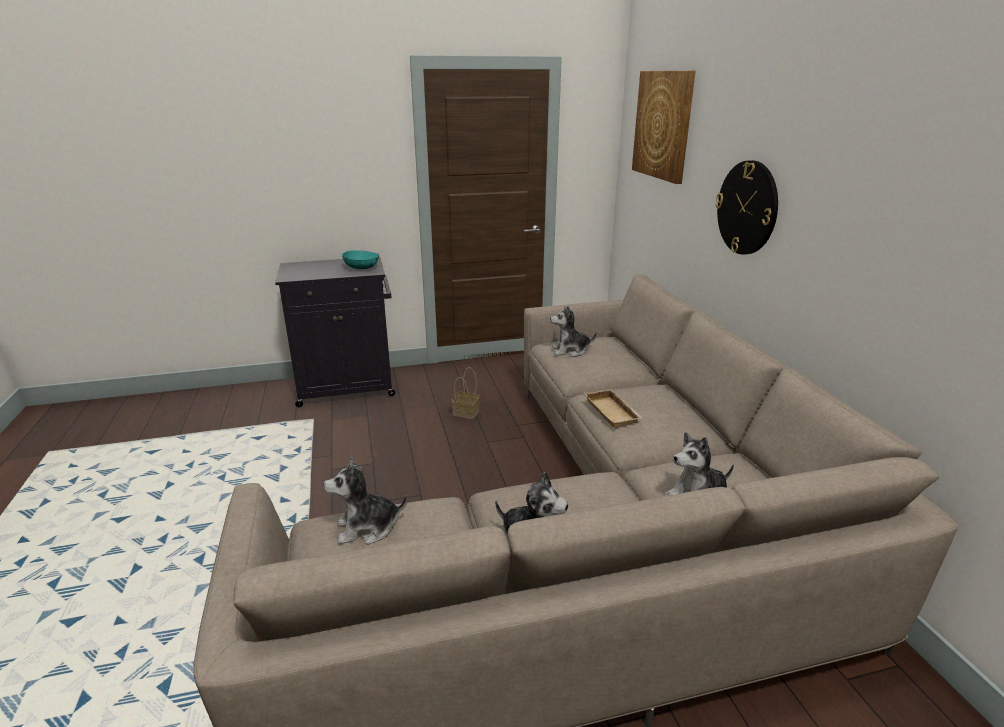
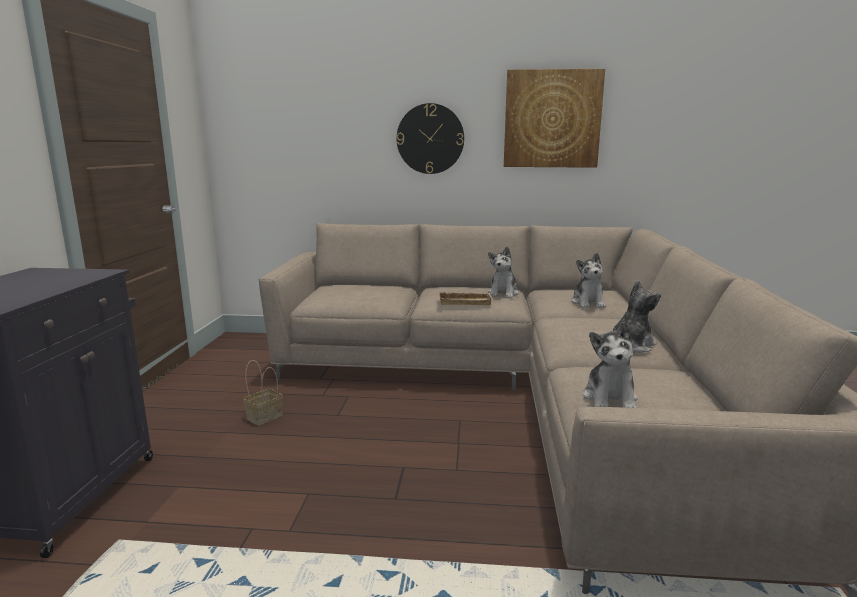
camera: 70 degrees left, 10 degrees down
(362, 268) = (69, 275): turquoise bowl -> none
(570, 351) = (337, 297): plush toy -> plush toy (503, 293)
(663, 125) = (289, 89): picture -> picture (552, 119)

